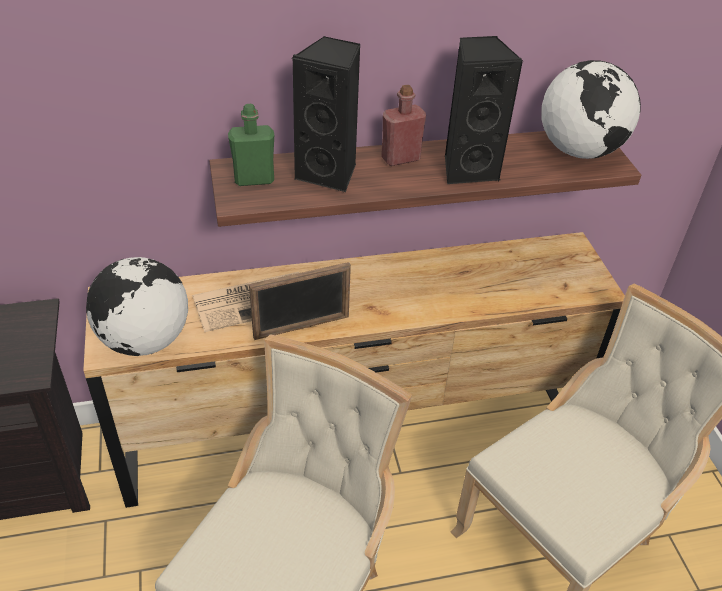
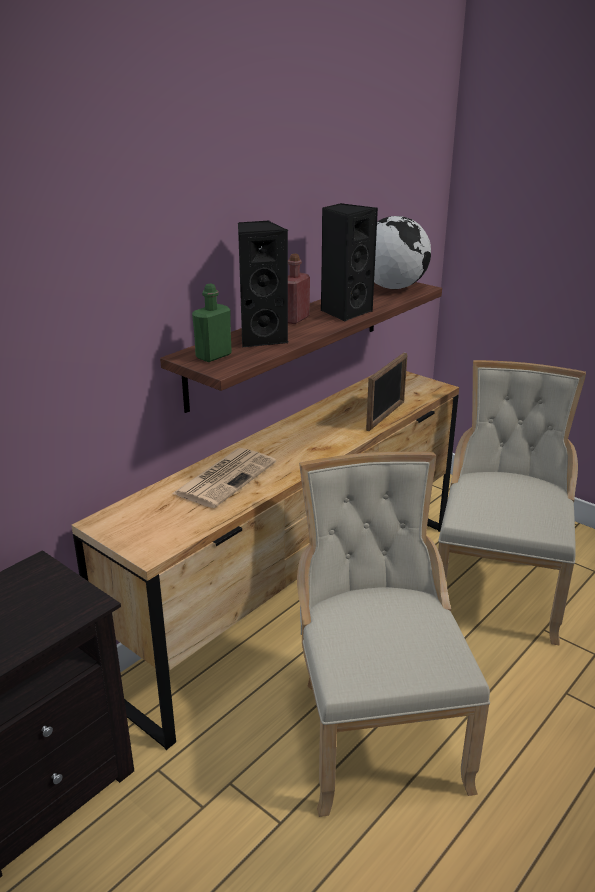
camera: 35 degrees left, 15 degrees down
(144, 340) = (172, 533): globe -> none
(302, 327) = (282, 477): picture frame -> picture frame (386, 416)

